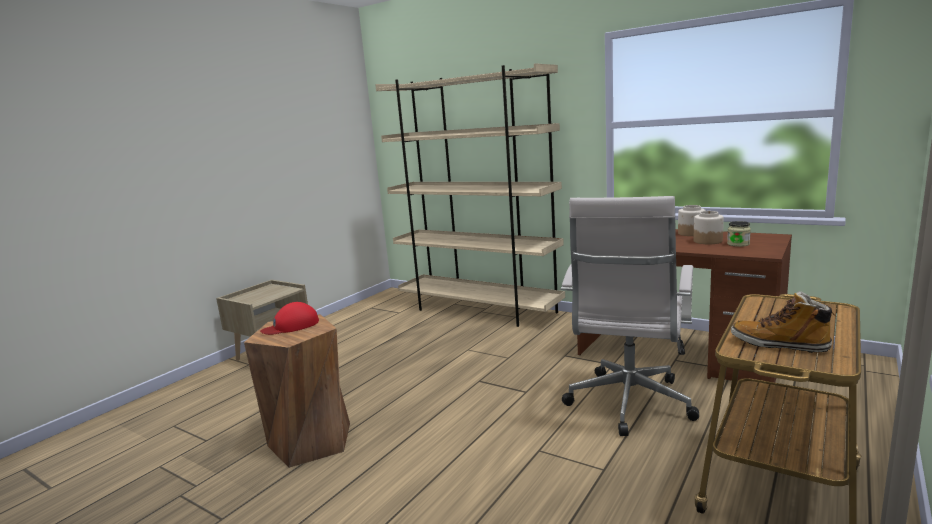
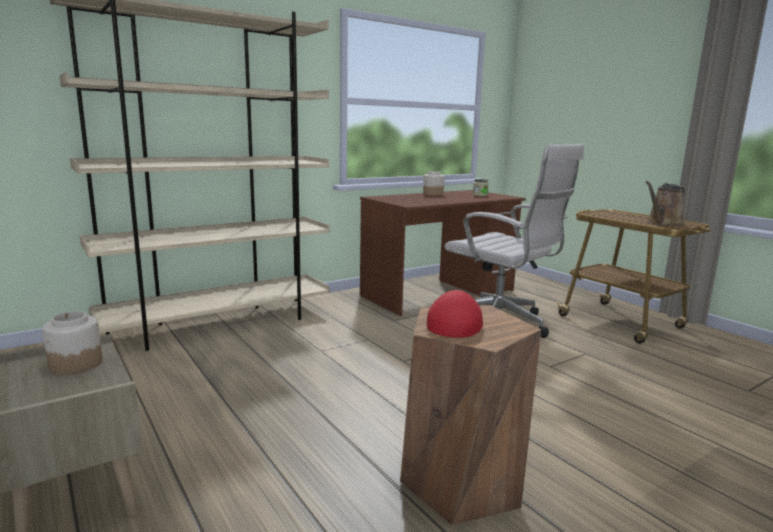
camera: 70 degrees left, 0 degrees up
(291, 326) = (456, 322): red cap -> red cap turned 150 degrees counterclockwise
(707, 241) = (461, 196): jar -> jar (75, 364)
(780, 345) = (663, 223): boot -> brown watering can

